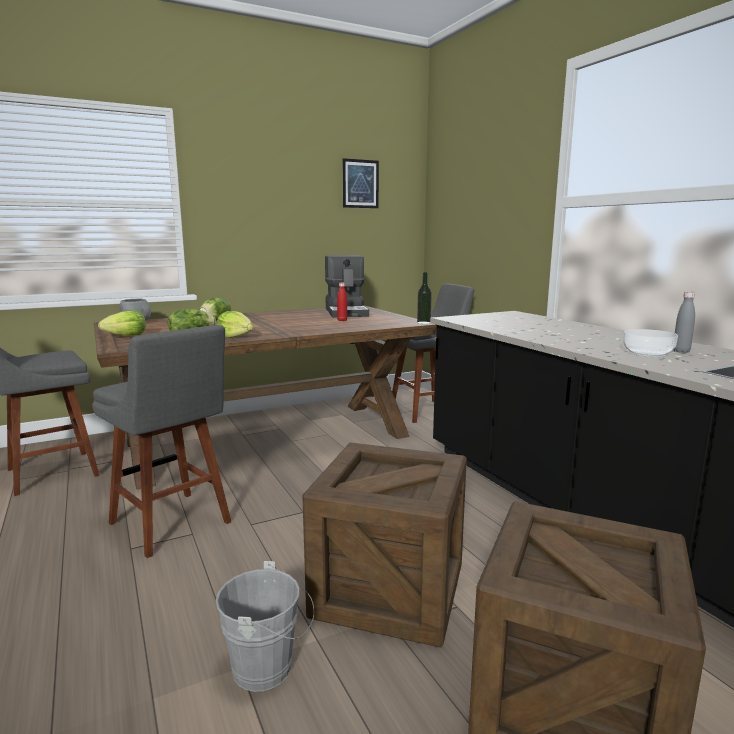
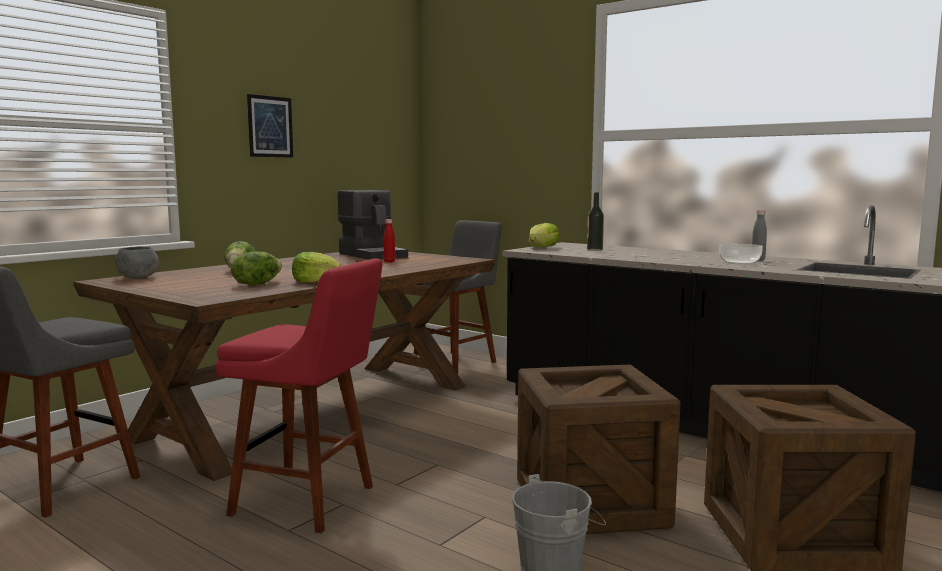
camera: 25 degrees left, 5 degrees down
(126, 336) = (174, 290): lettuce -> lettuce (542, 247)
(173, 525) = (309, 502): grey stool -> red stool
(360, 184) = (360, 110): picture -> picture (270, 126)
(423, 322) = (478, 259): bottle -> bottle (594, 250)

